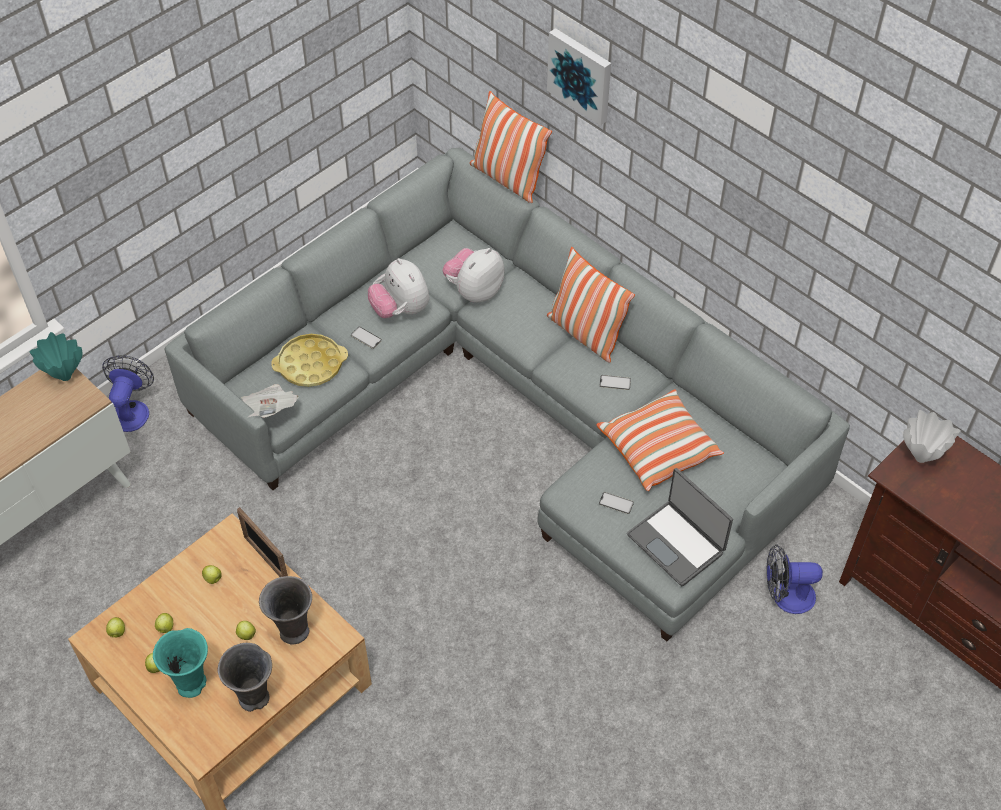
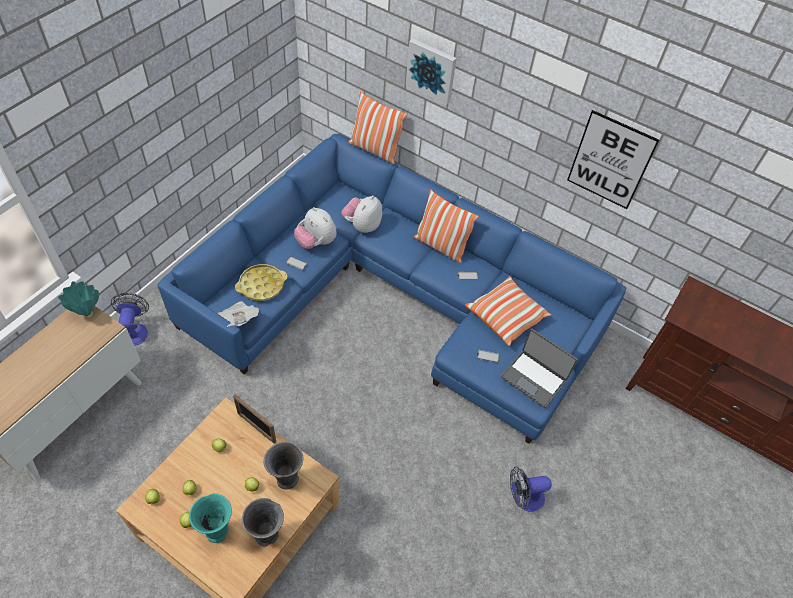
camera: 15 degrees left, 0 degrees up
(516, 405) = (396, 298): grey sofa -> blue sofa
(785, 596) = (595, 402): fan -> fan (523, 498)
(813, 233) = (610, 160): none -> picture
(919, 458) = (693, 304): white vase -> none

